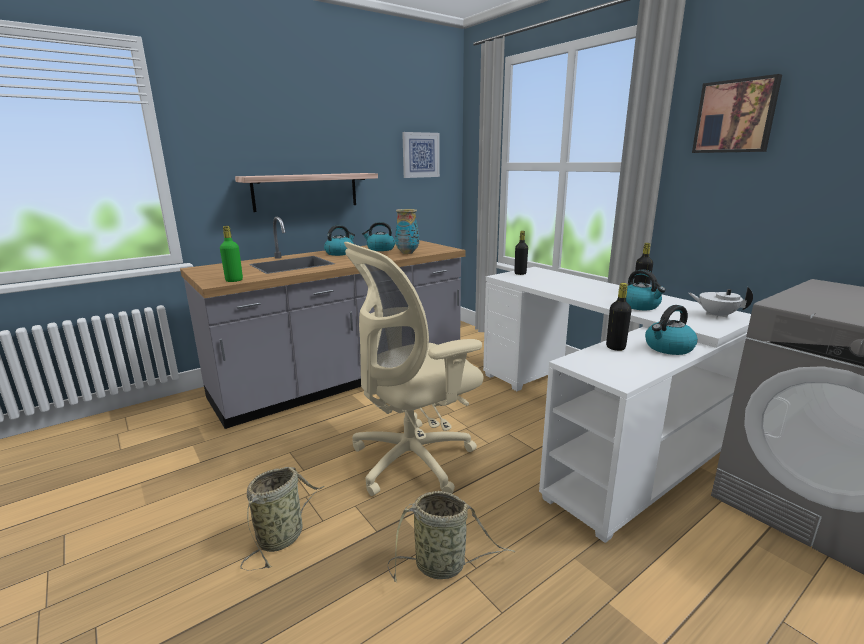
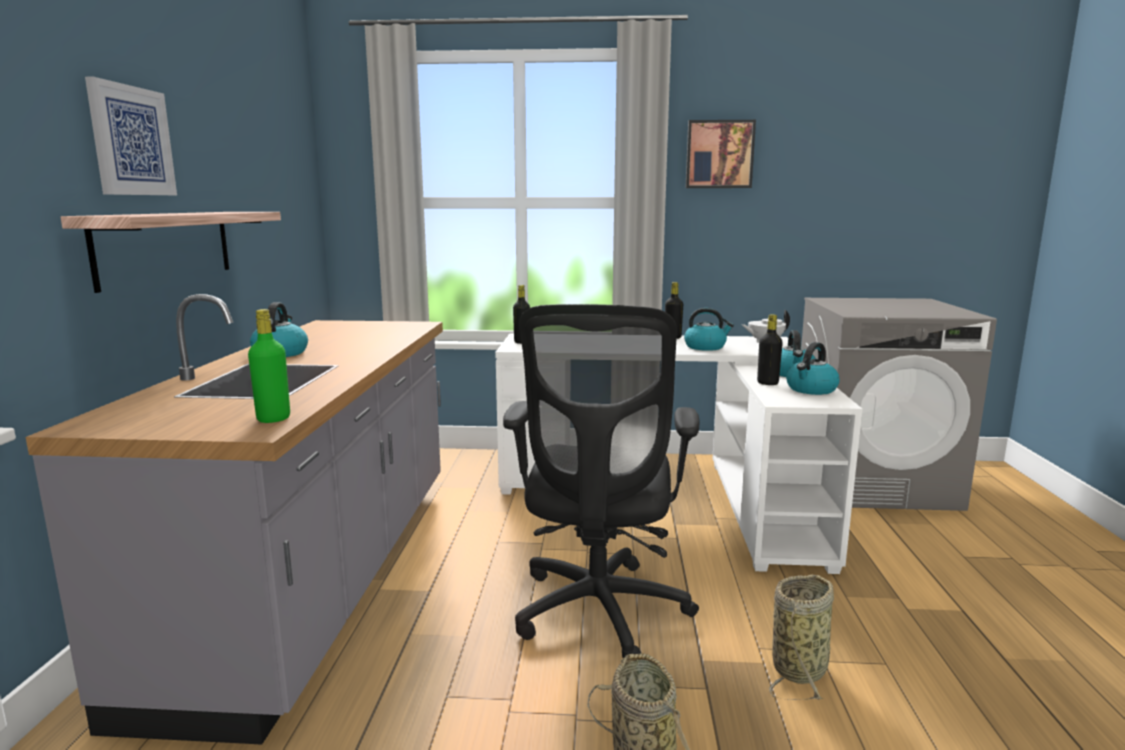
camera: 50 degrees left, 5 degrees down
(380, 249) = (322, 338): kettle -> kettle (811, 389)
(407, 253) = (385, 336): vase -> none
(417, 456) = (598, 603): beige office chair -> black office chair
(420, 155) = (285, 183): picture -> picture (131, 141)

